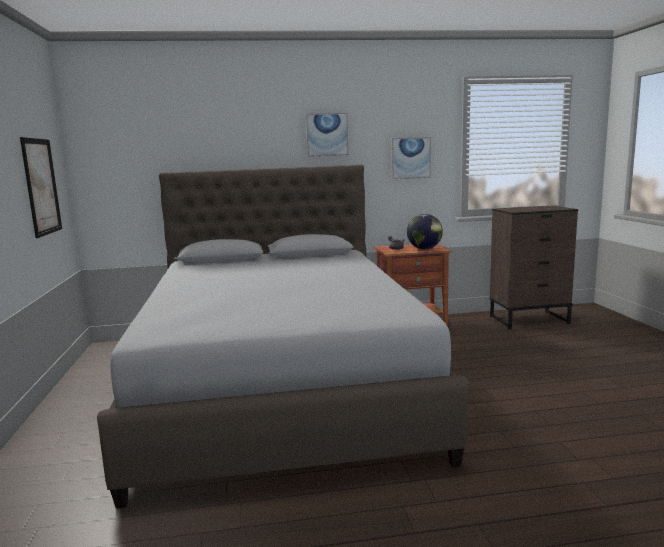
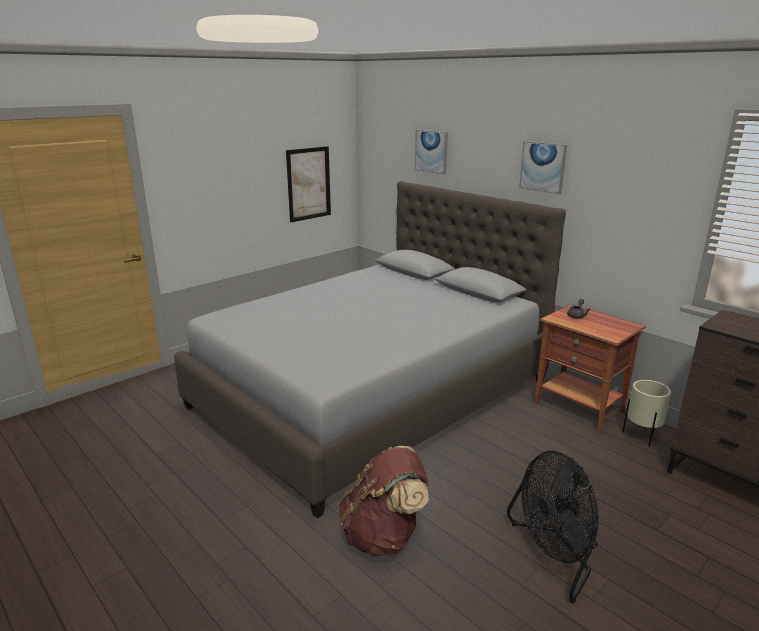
camera: 55 degrees right, 10 degrees up
(410, 158) = (635, 211): picture -> picture (431, 151)
(424, 249) = (599, 329): globe -> none
(466, 322) = (641, 437): none -> beige planter
(511, 439) = (383, 536): none -> brown backpack
(570, 382) = (556, 552): none -> black fan

